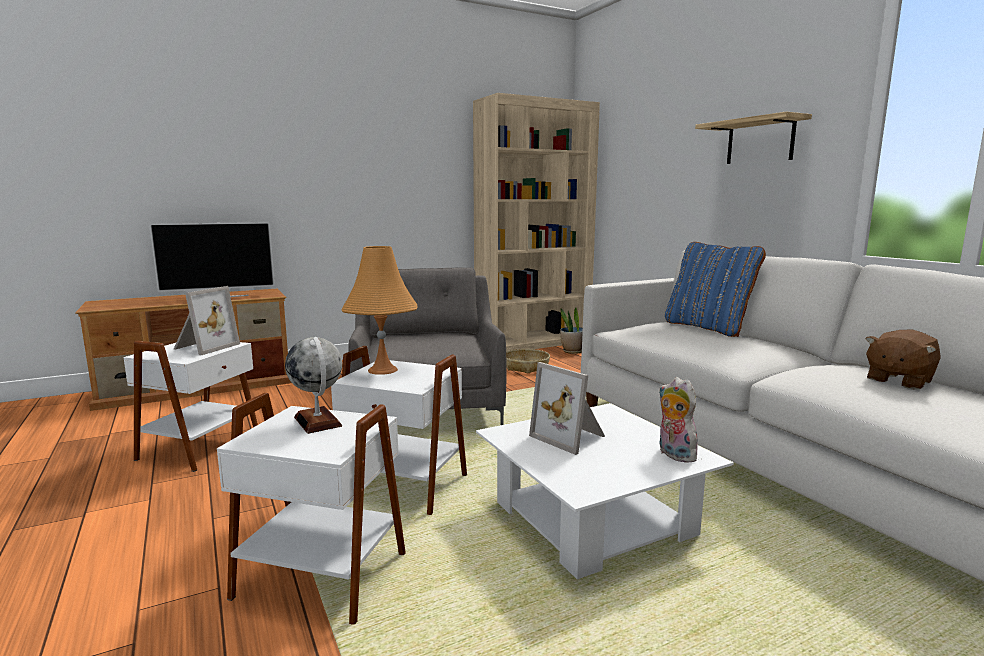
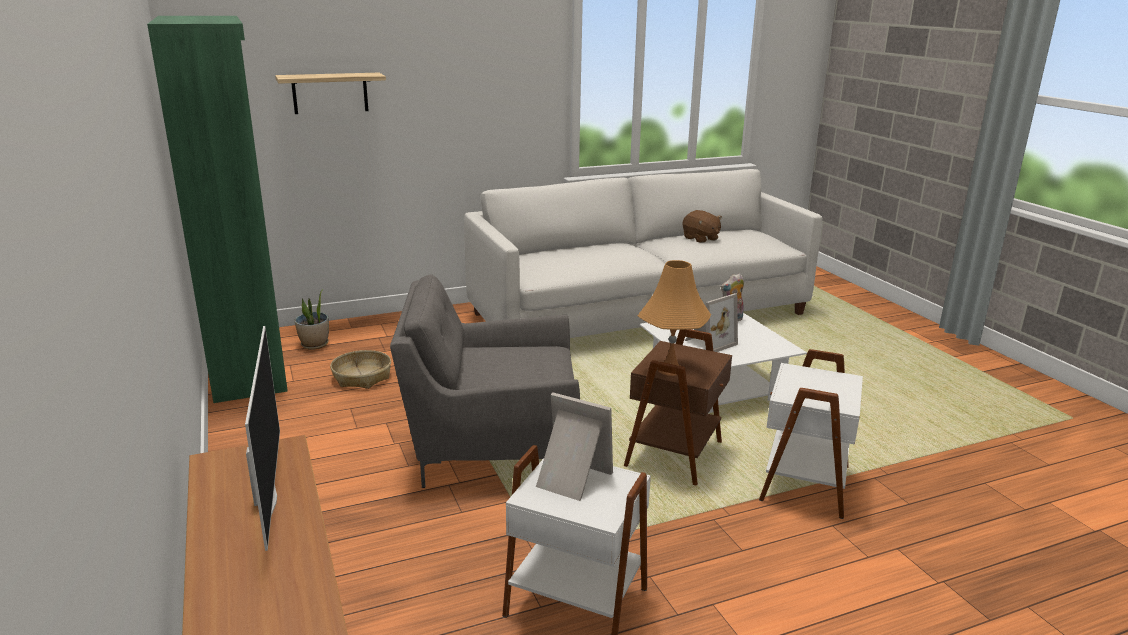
camera: 85 degrees left, 10 degrees up
(318, 421) = (801, 386): globe -> none
(402, 487) = (676, 454): white side table -> brown side table
(533, 342) = (249, 362): beige bookcase -> green bookcase
(708, 328) = (557, 250): blue pillow -> none
(760, 141) = (485, 82): shelf -> shelf (330, 93)

